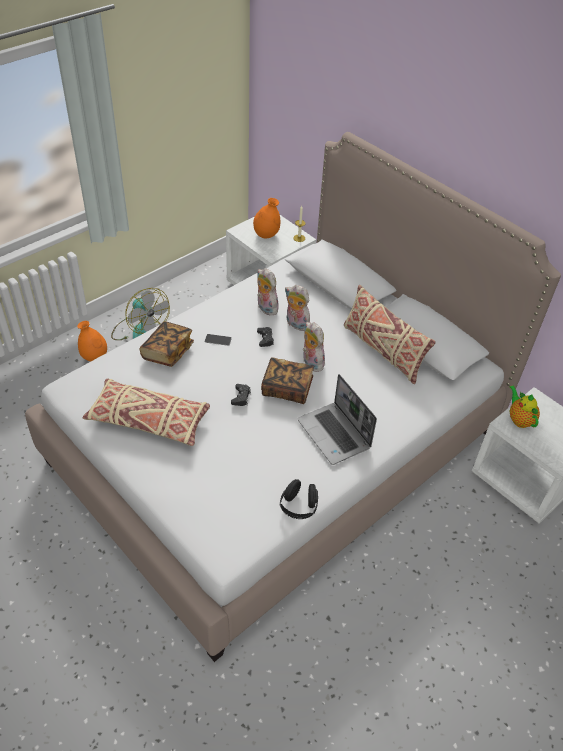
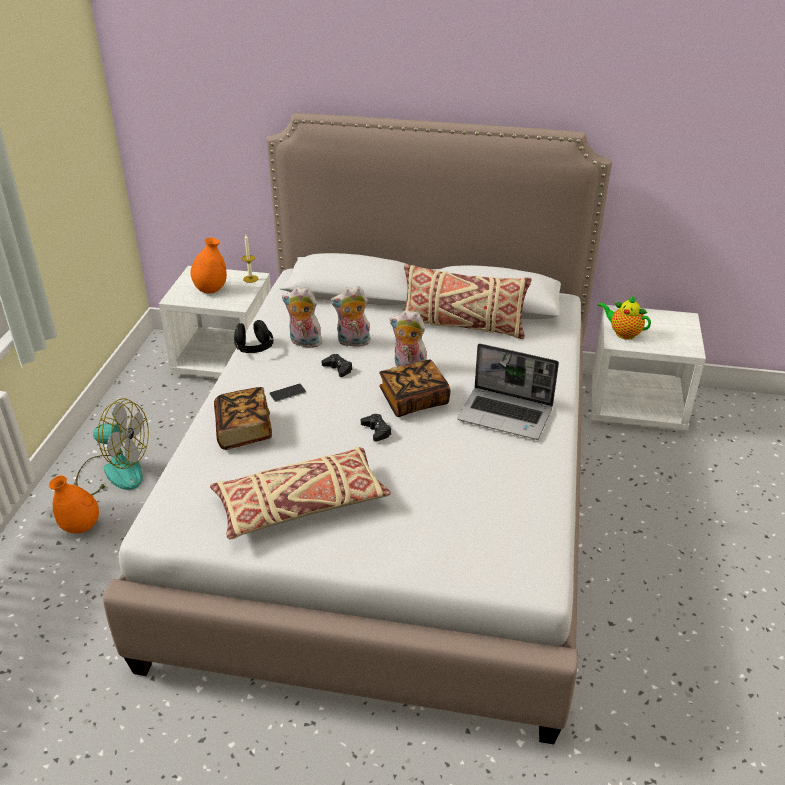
camera: 35 degrees left, 10 degrees down
(299, 507) = (550, 493): black headphones -> black headphones (254, 349)

